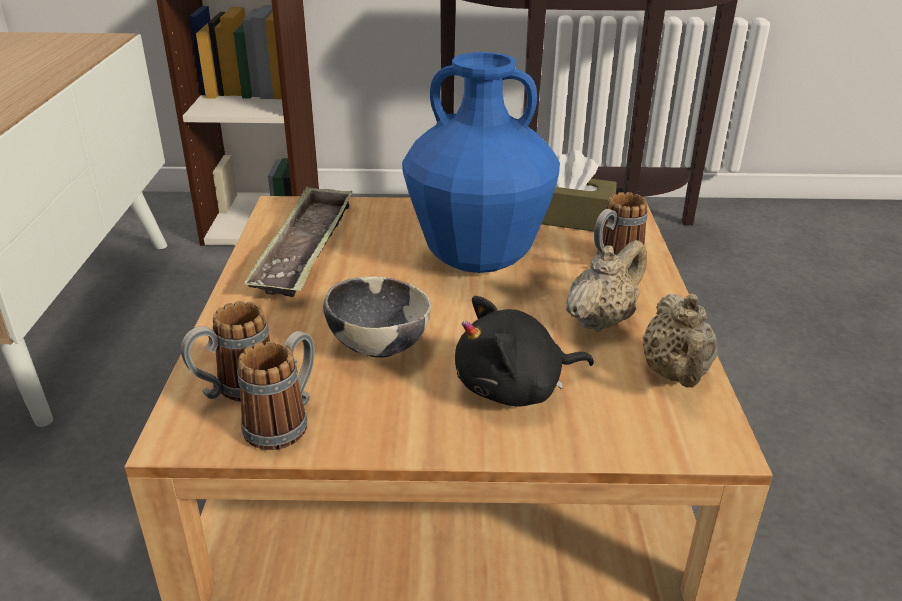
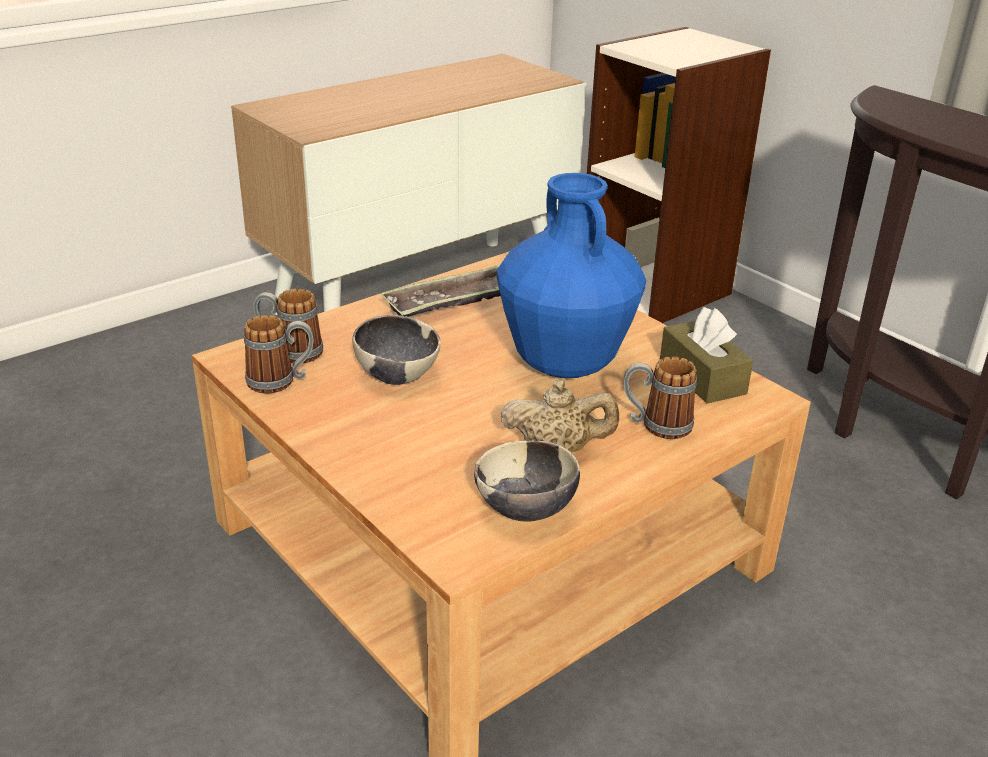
camera: 50 degrees right, 0 degrees up
(515, 389) = (416, 446): black plush toy -> none
(675, 375) = (525, 510): beige teapot -> bowl

